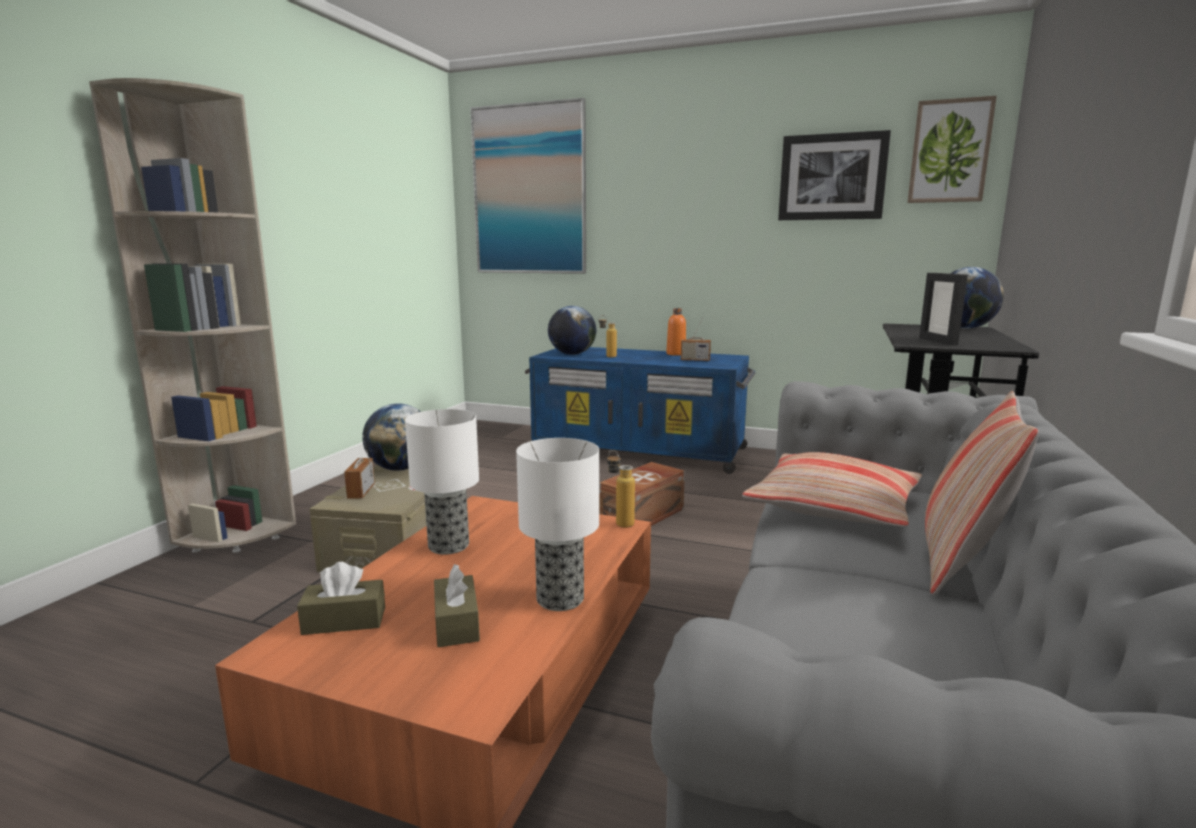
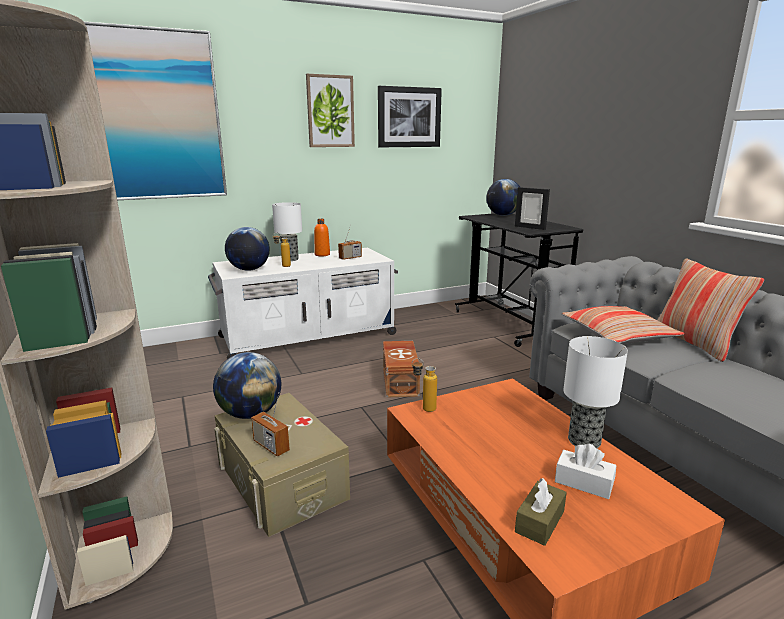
camera: 45 degrees left, 5 degrees up
(449, 545) = (464, 445): table lamp -> table lamp (290, 259)
(456, 623) = (583, 483): brown tissue box -> white tissue box
(619, 522) = (502, 385): bottle -> bottle (423, 409)
(639, 450) = (309, 335): blue cabinet -> white cabinet
(949, 151) = (470, 105): picture -> picture (330, 111)

